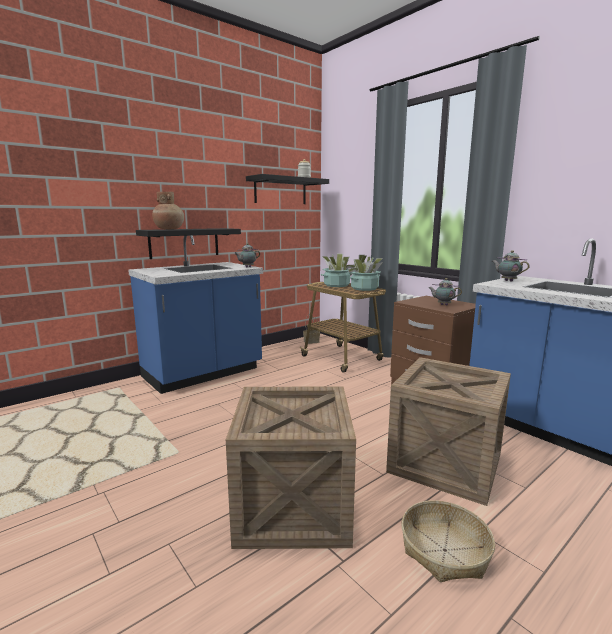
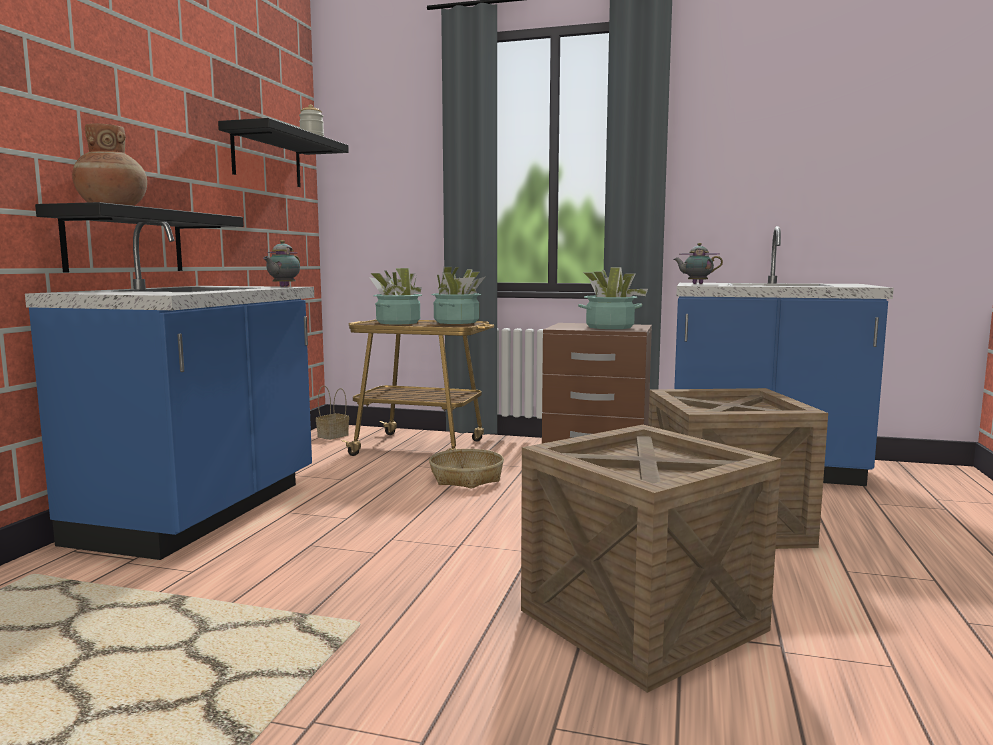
camera: 35 degrees left, 5 degrees down
(443, 305) = (609, 327): teapot -> potted plant
(445, 550) = (847, 596): basket -> basket (467, 478)

